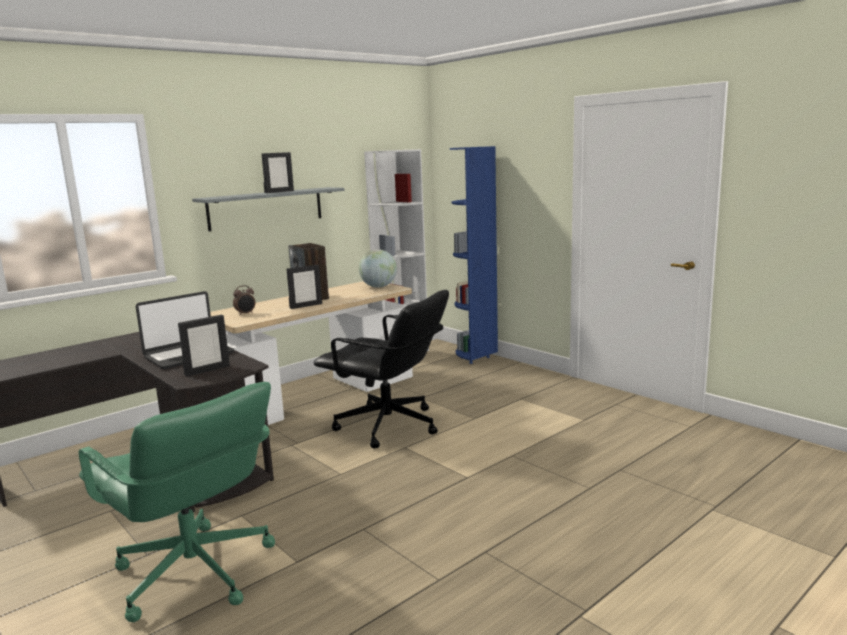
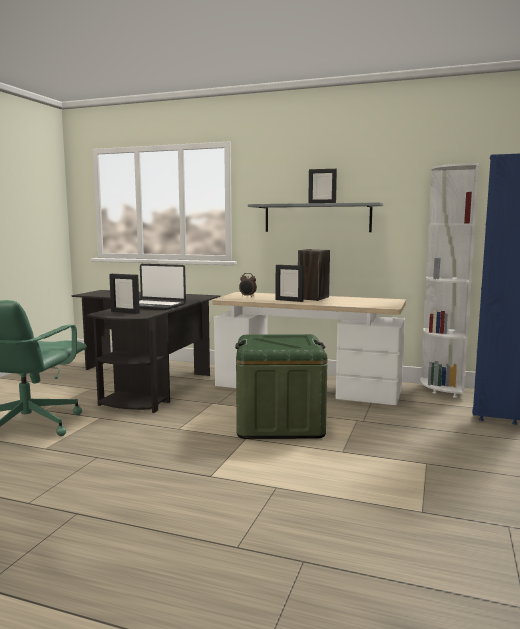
camera: 60 degrees right, 5 degrees down
(378, 287) = (383, 303): globe -> none
(388, 426) = (279, 423): black office chair -> green storage box

